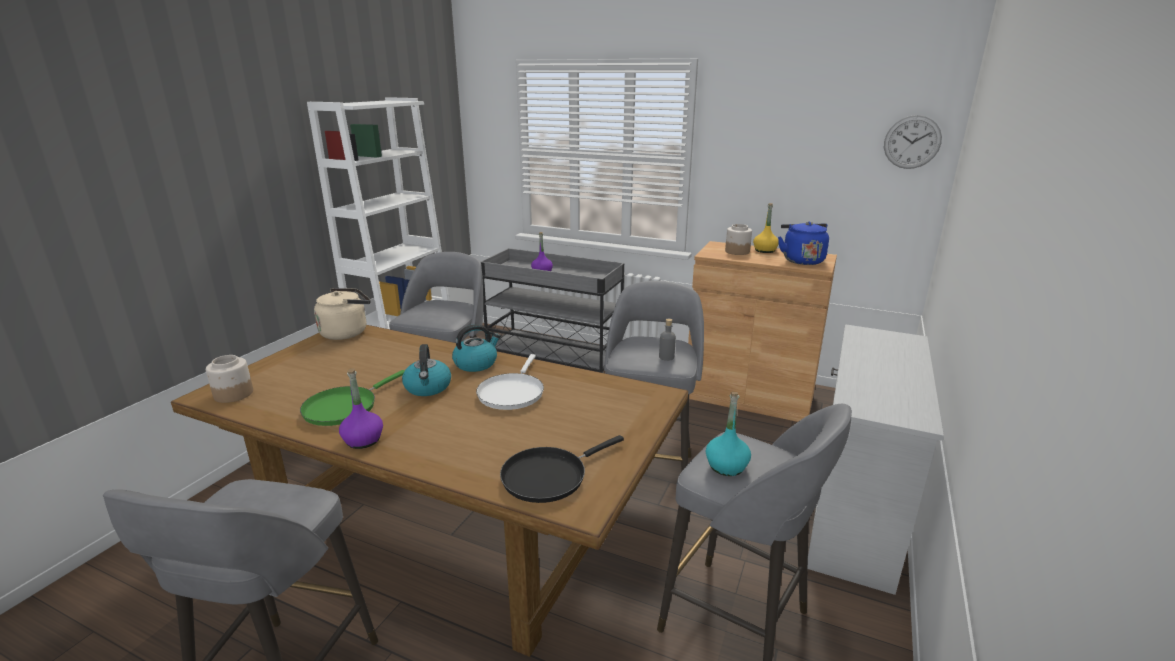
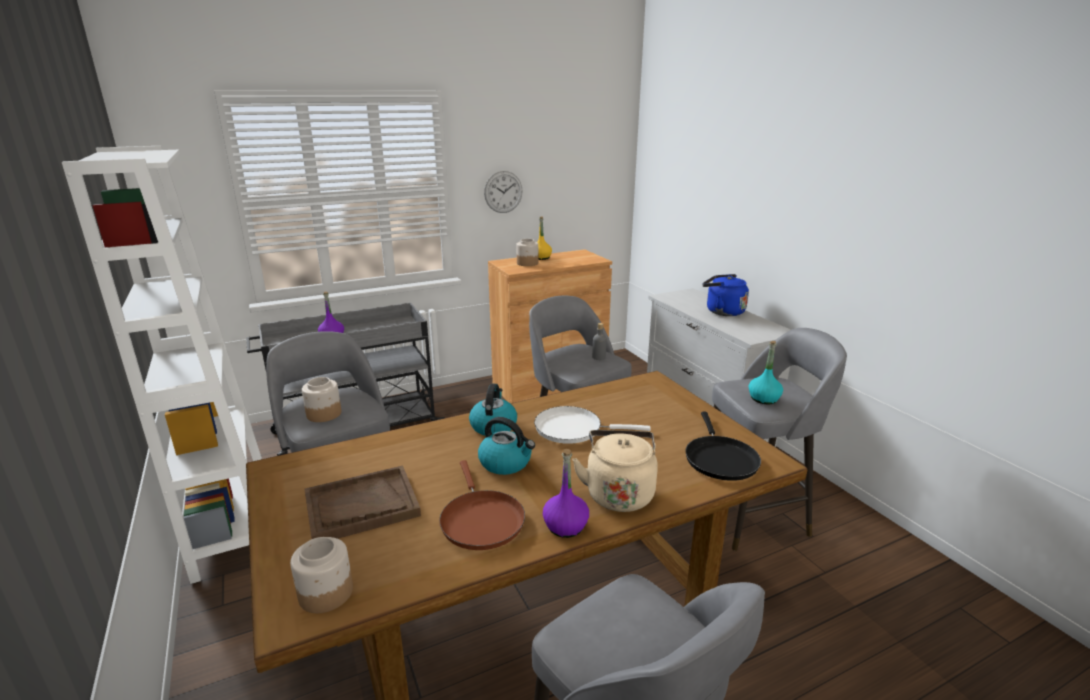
camera: 50 degrees left, 0 degrees up
(327, 367) = (361, 506): none -> brown tray
(344, 407) = (481, 520): green frying pan -> brown frying pan
(347, 332) = (287, 470): beige kettle -> beige kettle (619, 493)
(424, 312) = (323, 414): none -> jar
(512, 392) = (573, 429): white frying pan -> white frying pan turned 135 degrees clockwise
(801, 260) = (578, 258): blue kettle -> blue kettle (722, 311)
(912, 142) = (610, 155): wall clock -> wall clock (503, 192)

